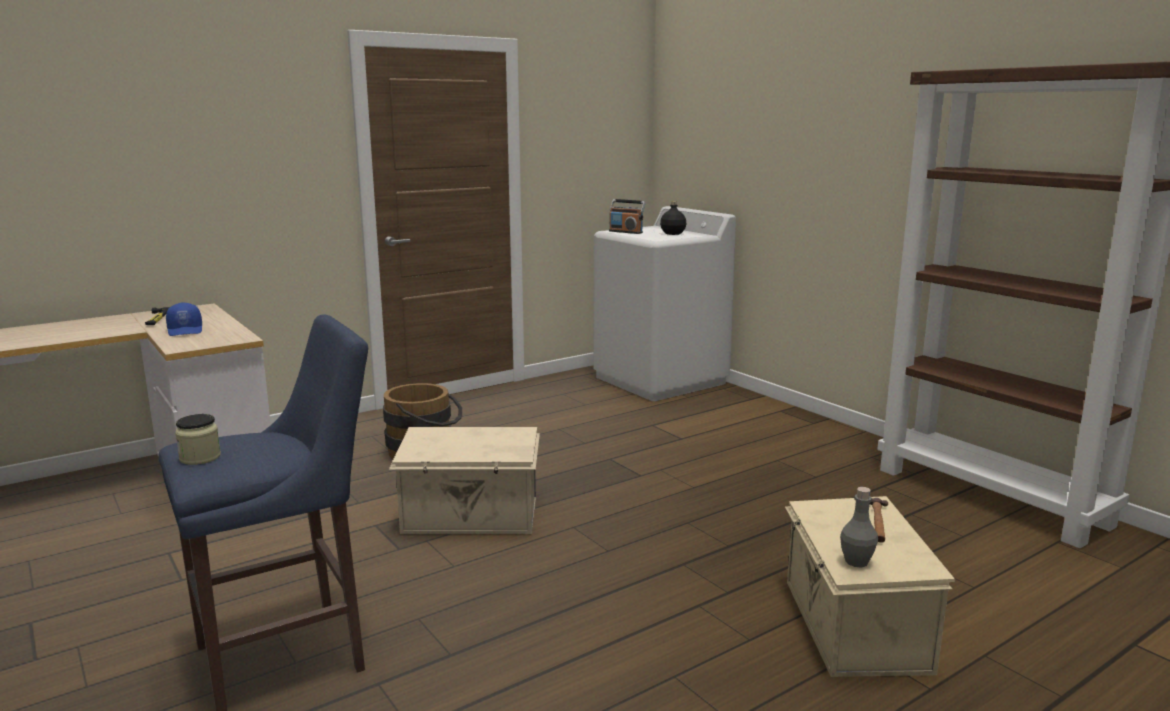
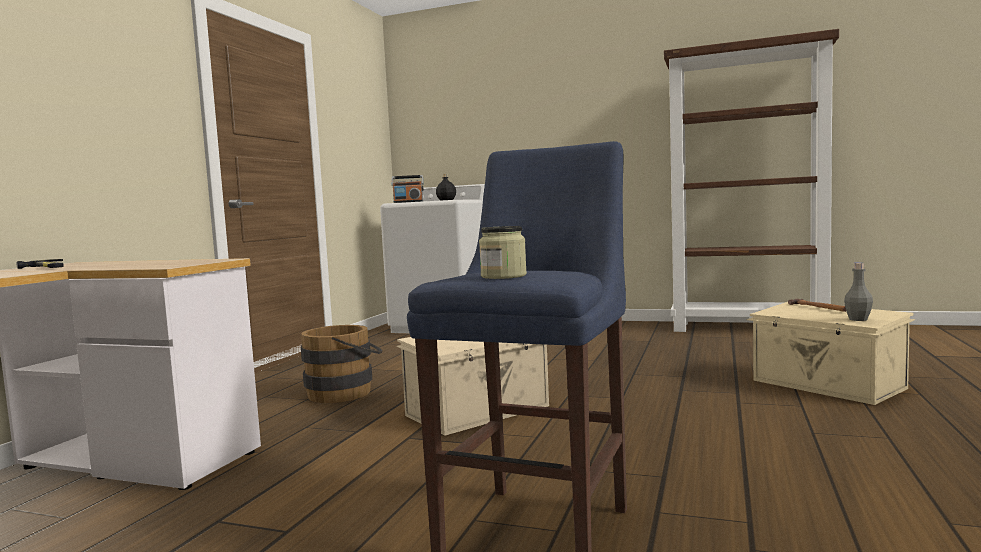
camera: 35 degrees left, 10 degrees down
(186, 330) = (123, 265): blue cap -> none

